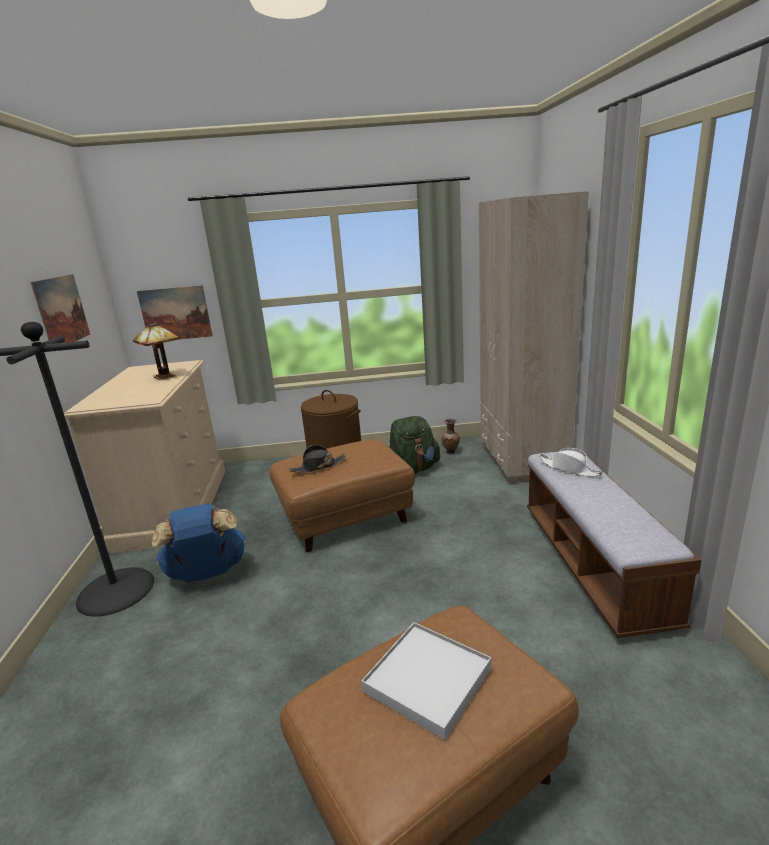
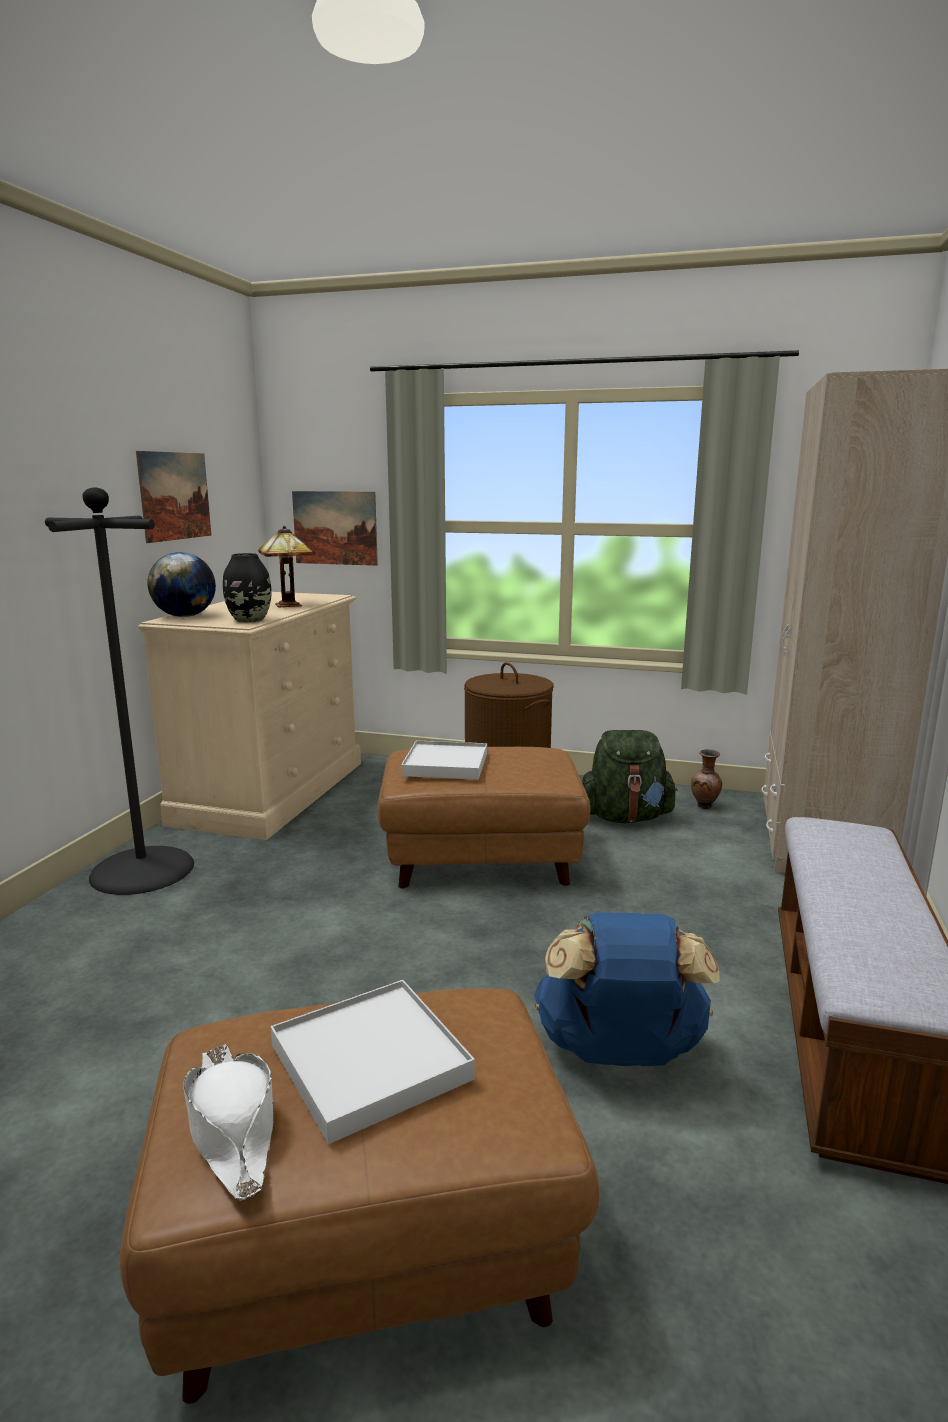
camera: 20 degrees right, 5 degrees down
(95, 400) = (185, 616): none -> globe
(151, 395) = (250, 620): none -> black vase
(207, 574) = (257, 880): blue backpack -> blue backpack (619, 1054)
(318, 466) = (445, 764): black hat -> white tray
(570, 469) = (844, 849): white hat -> white hat (232, 1128)

